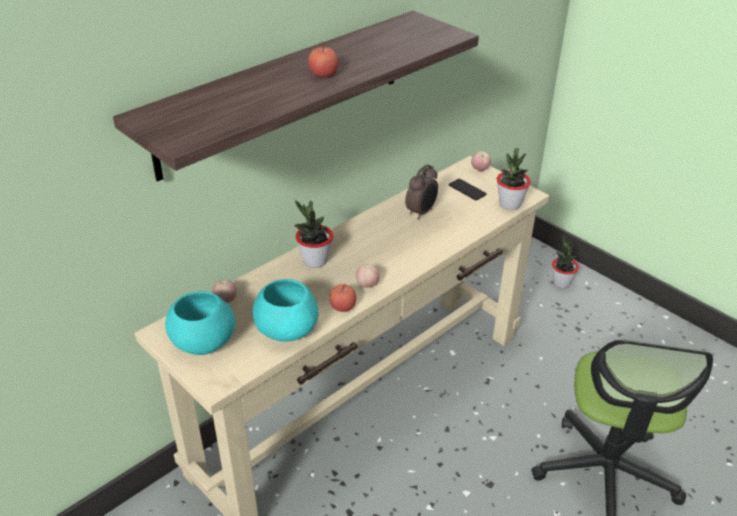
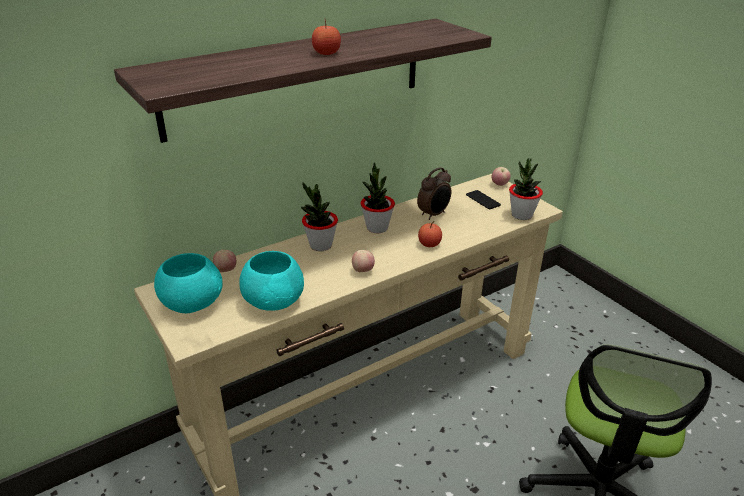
camera: 10 degrees right, 5 degrees down
(342, 307) = (333, 287): apple -> apple (429, 244)
(561, 282) = (580, 308): potted plant -> potted plant (377, 228)

